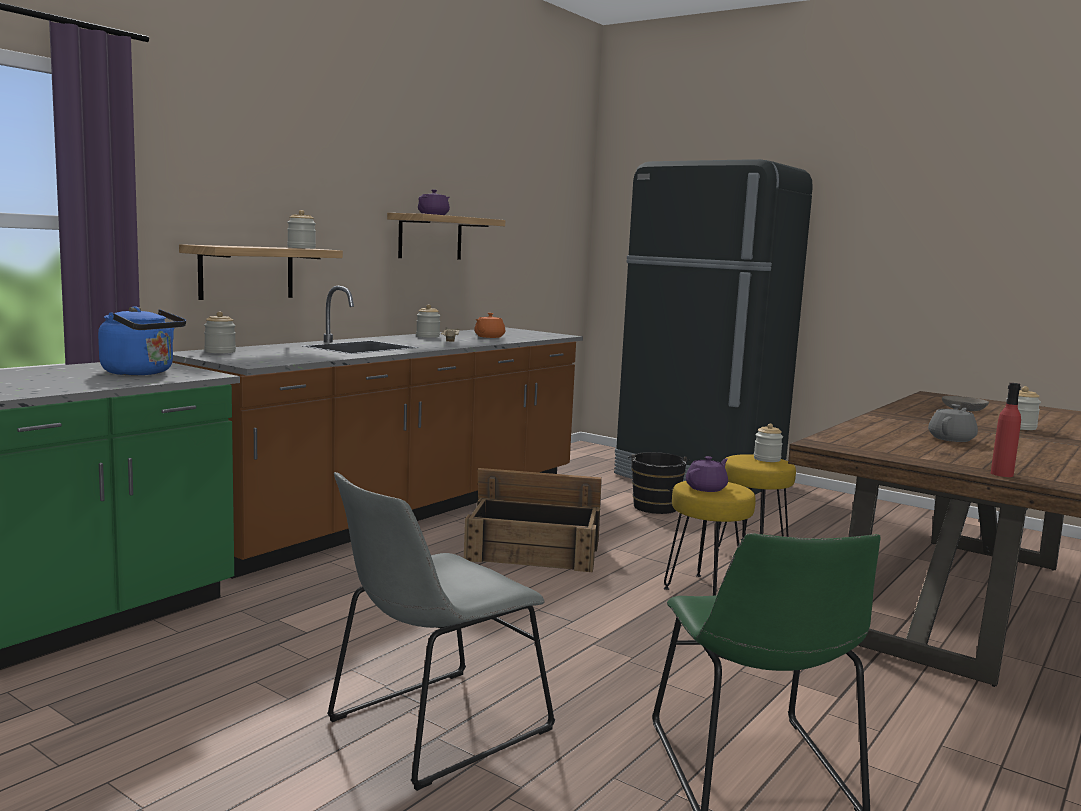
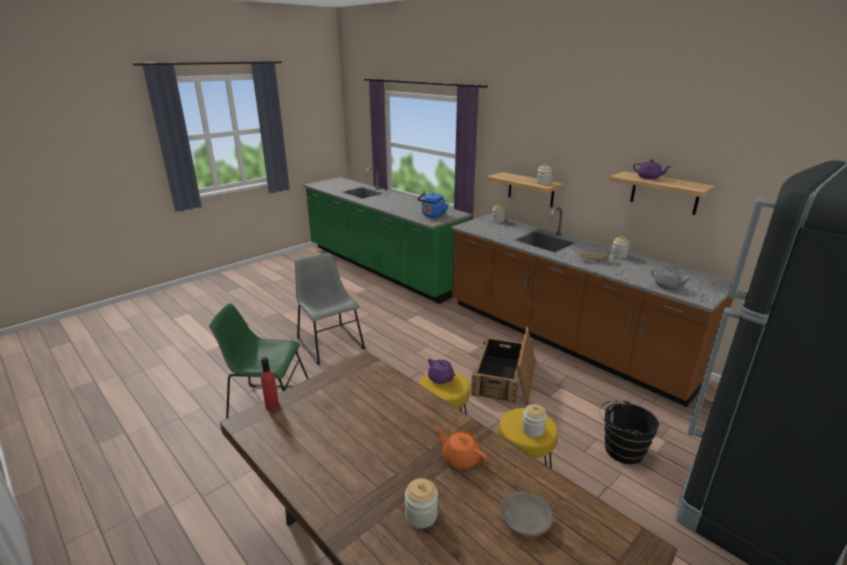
camera: 100 degrees right, 15 degrees up
(489, 337) = (642, 272): orange teapot -> orange teapot (460, 458)
(952, 439) = (371, 431): grey teapot -> grey teapot (667, 286)

